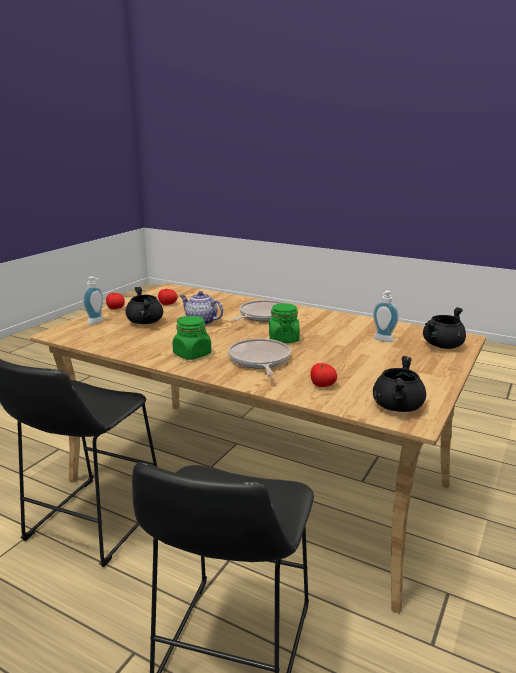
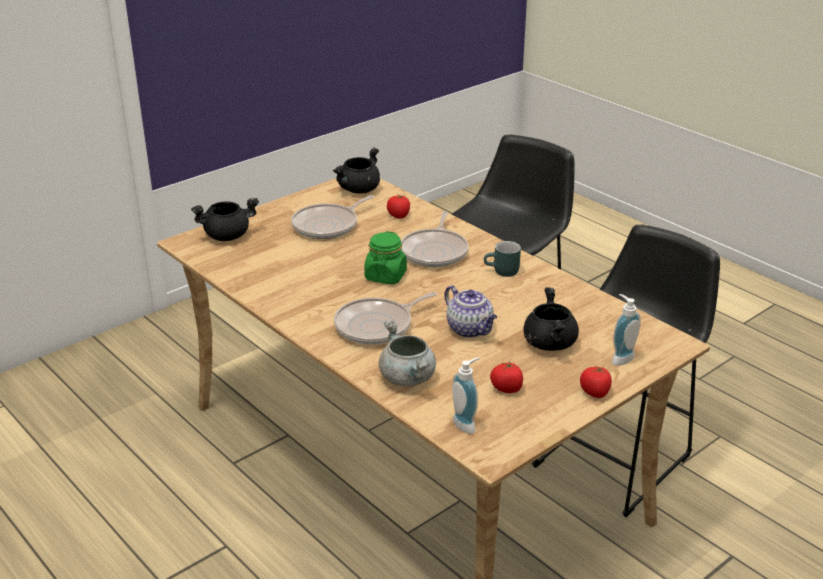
camera: 160 degrees left, 10 degrees up
(192, 354) = (502, 272): green jar -> turquoise mug
(225, 301) = (408, 378): none -> grey cooking pot
(375, 366) = (328, 225): none -> frying pan
(382, 340) = (277, 254): soap dispenser -> soap dispenser (467, 424)

